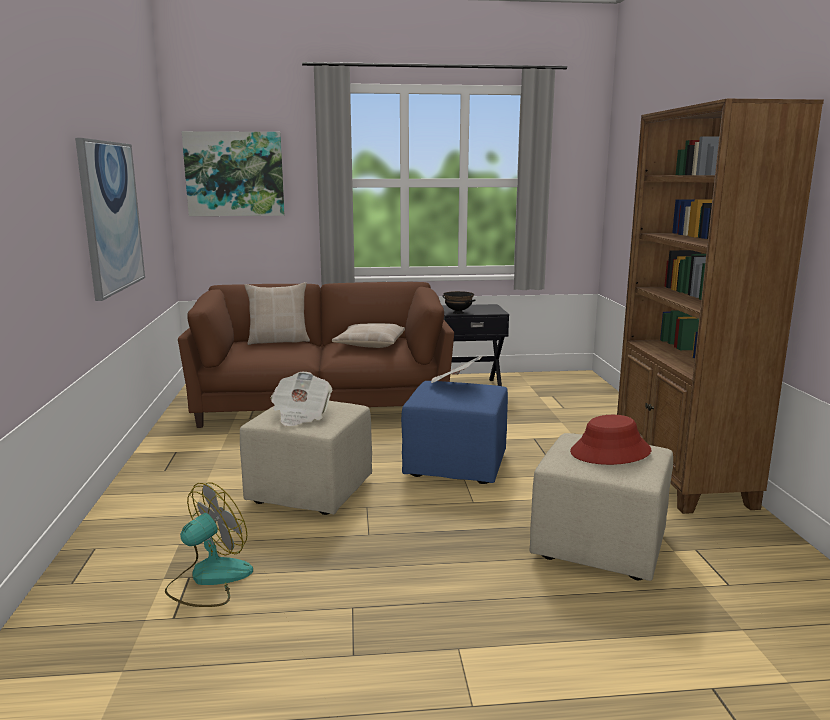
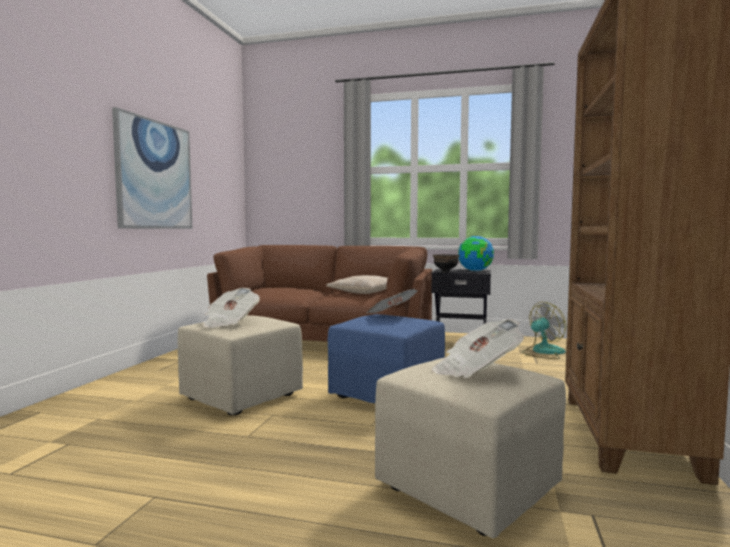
camera: 20 degrees right, 10 degrees down
(209, 579) = (78, 448): fan -> fan (543, 352)
(234, 174) = (288, 166): picture -> none
(278, 341) = (296, 287): beige pillow -> none
(486, 308) = (475, 270): none -> globe
(610, 452) = (476, 371): red hat -> newspaper

